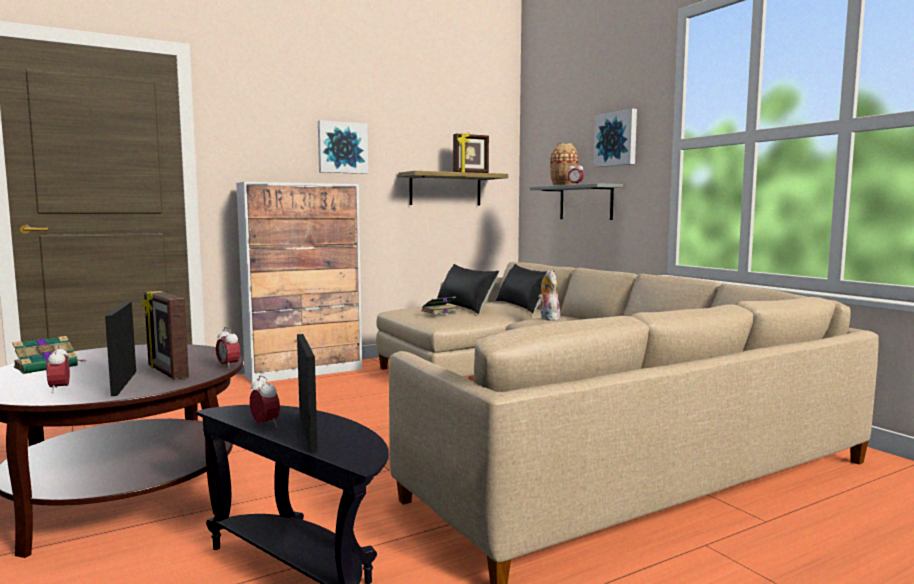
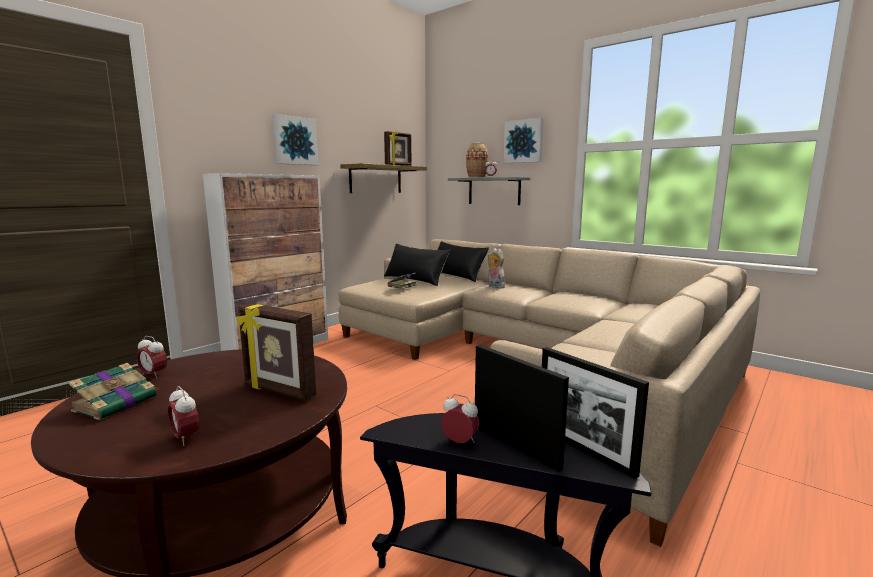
camera: 20 degrees left, 5 degrees up
(124, 383) = (252, 414): picture frame -> picture frame (584, 450)
(228, 366) = (333, 374): alarm clock -> alarm clock (154, 375)

